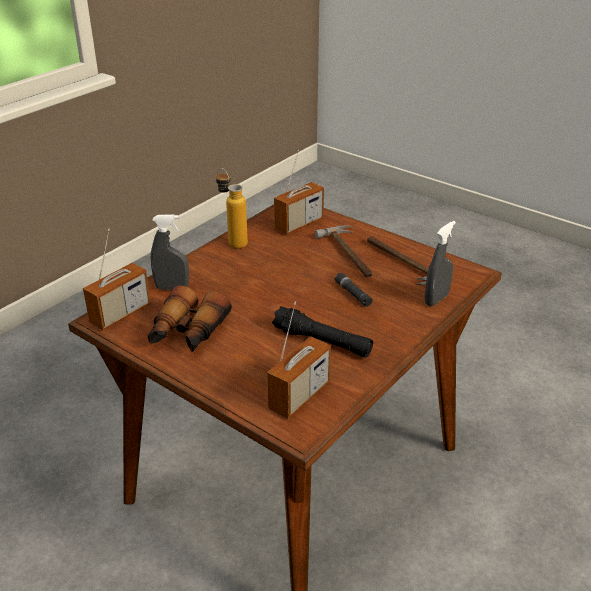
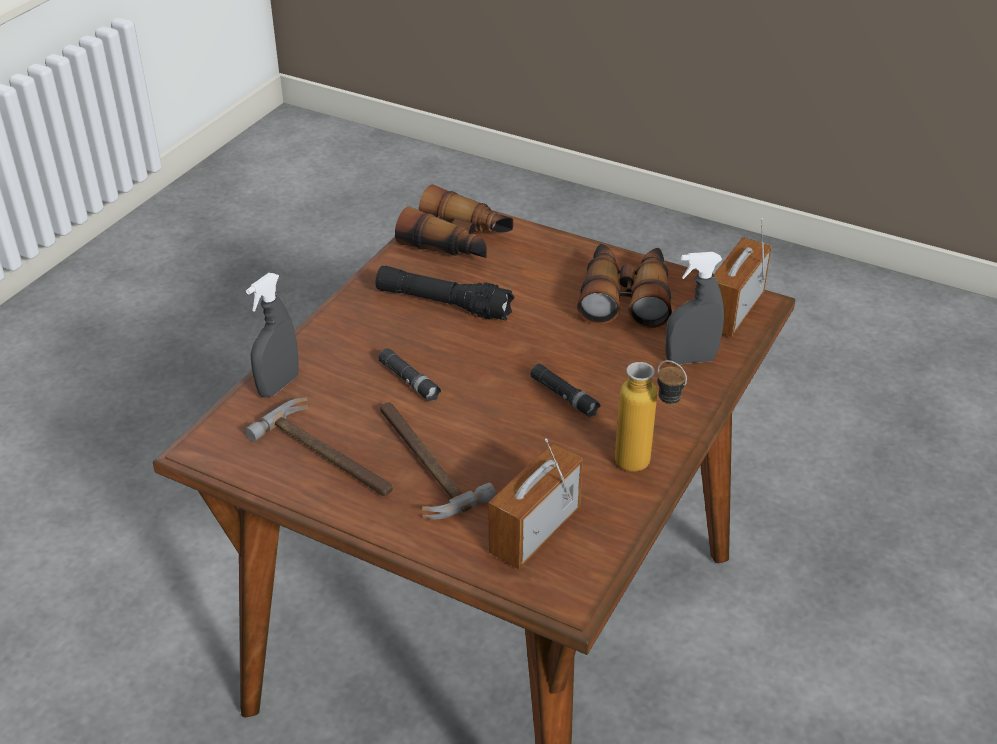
camera: 170 degrees right, 5 degrees up
(260, 276) = (564, 396): none -> black flashlight
(299, 396) = (458, 242): radio -> binoculars

